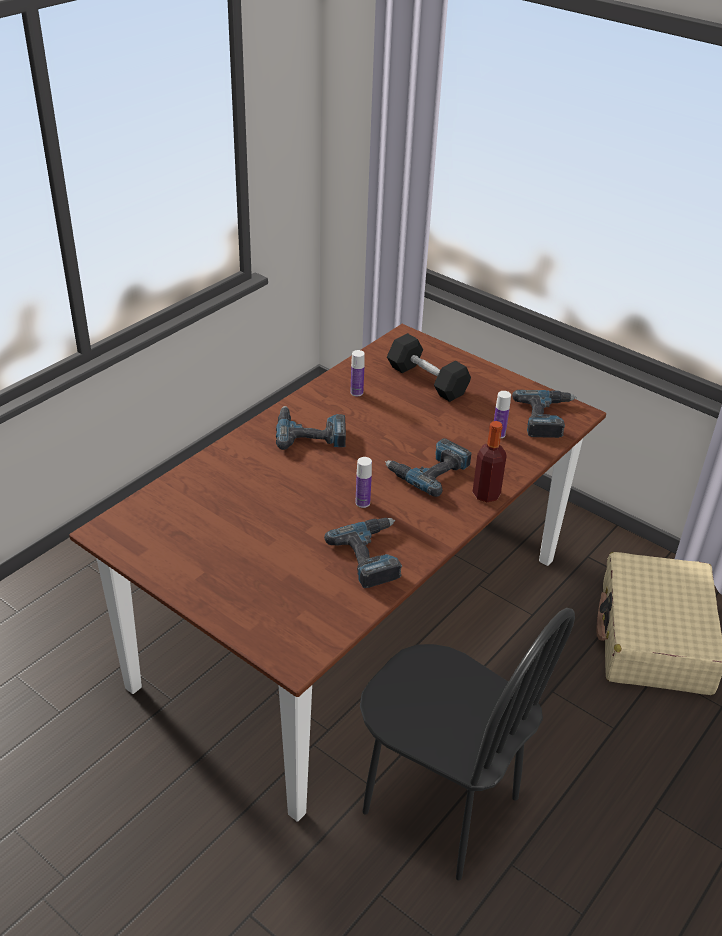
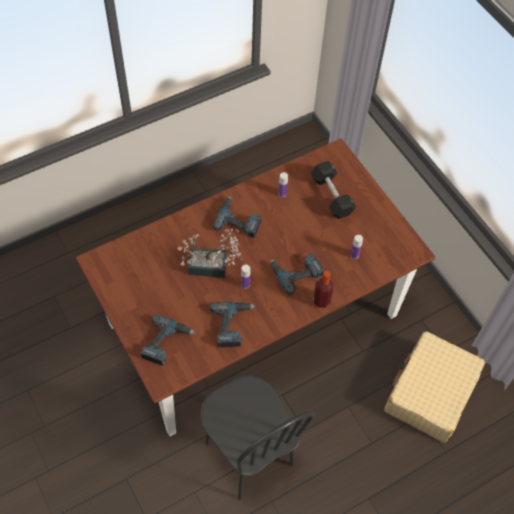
camera: 20 degrees right, 20 degrees up
(301, 494) = (213, 267): none -> potted plant
(546, 418) = (393, 250): power drill -> power drill (166, 343)

